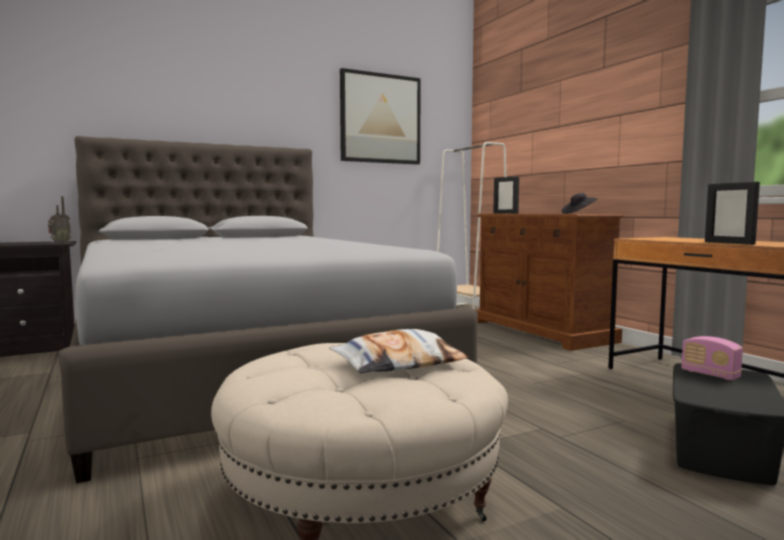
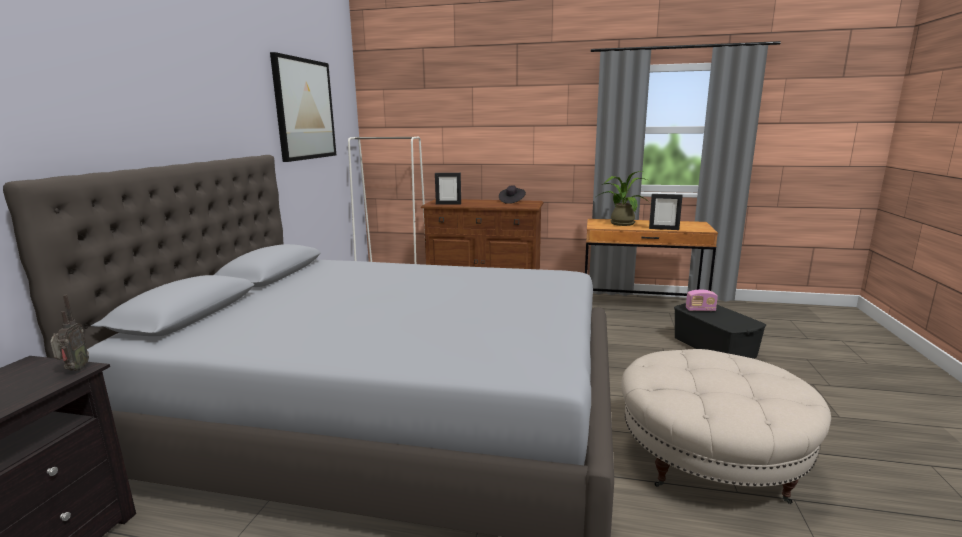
camera: 50 degrees left, 10 degrees up
(399, 363) = (720, 368): pillow -> none
(689, 239) = (620, 223): none -> potted plant

